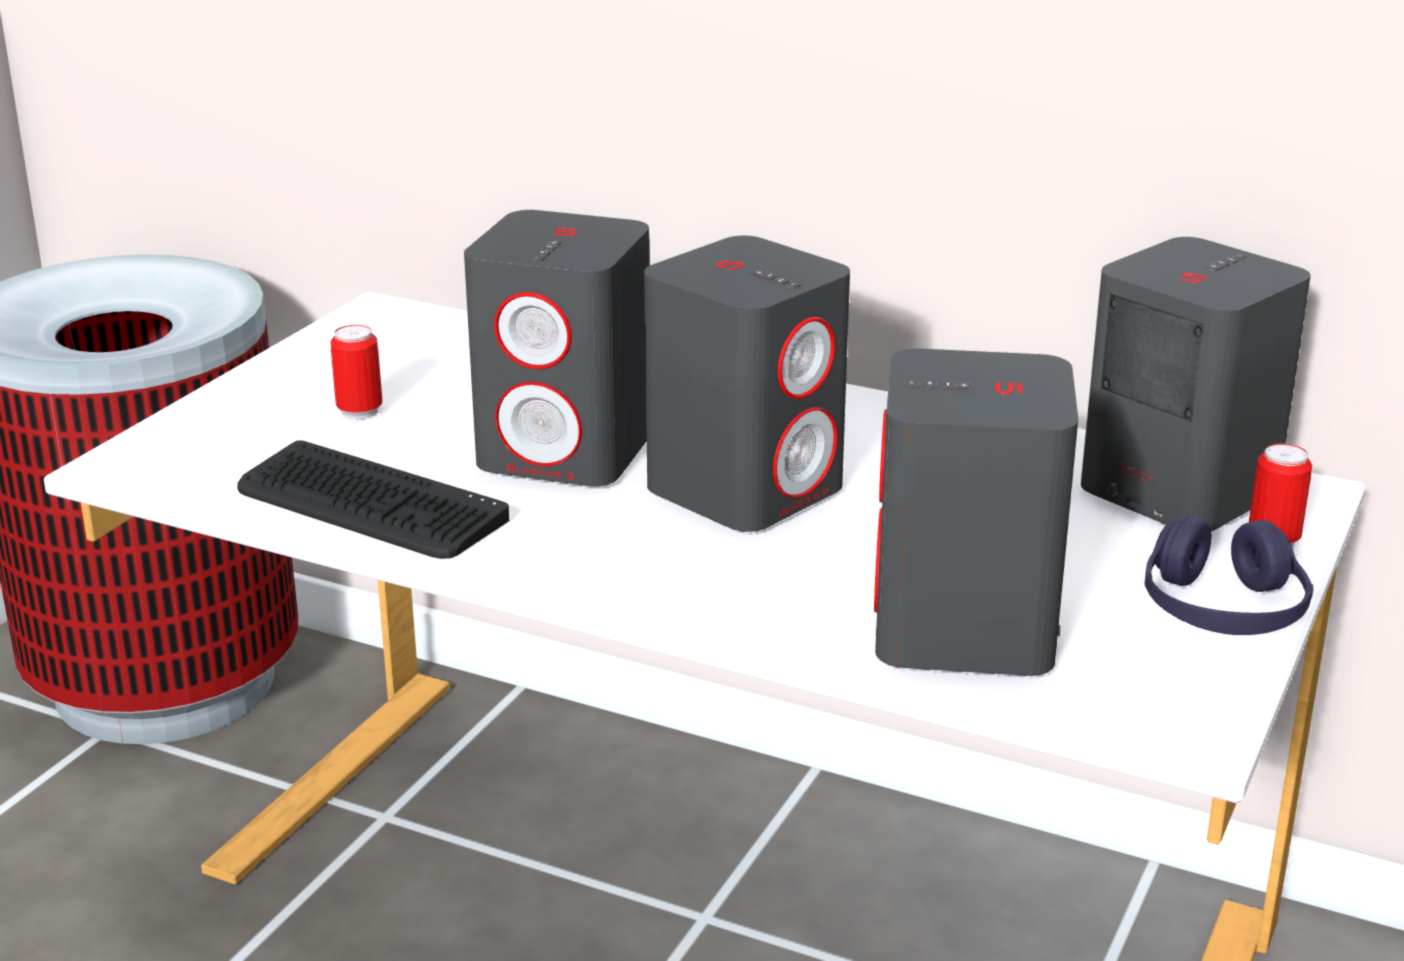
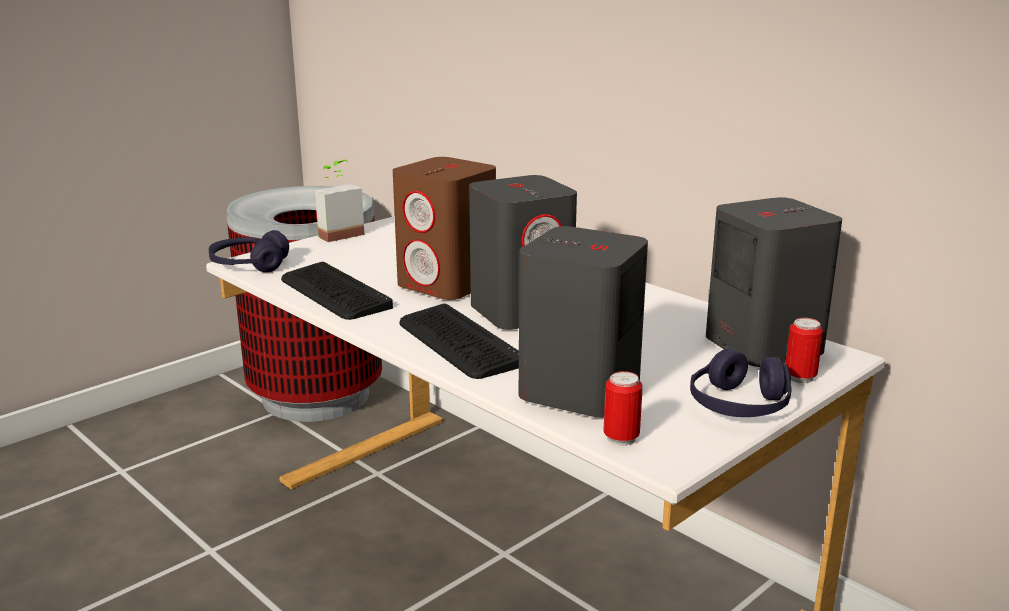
camera: 20 degrees right, 5 degrees down
(141, 467) = (249, 265): none -> purple headphones
(255, 368) = (337, 233): none -> potted plant
(360, 412) = (366, 256): can -> can (621, 438)
(567, 452) = (448, 284): grey speaker -> brown speaker
(689, 573) = (458, 343): none -> keyboard

